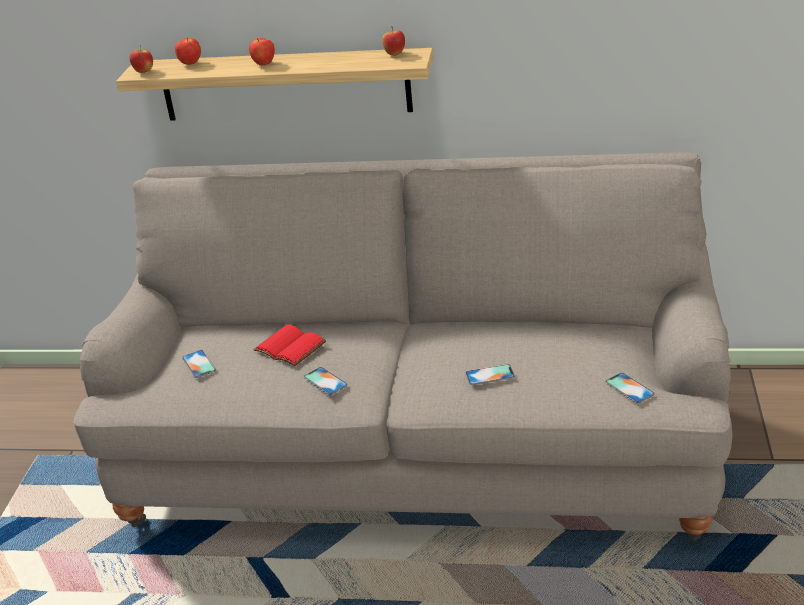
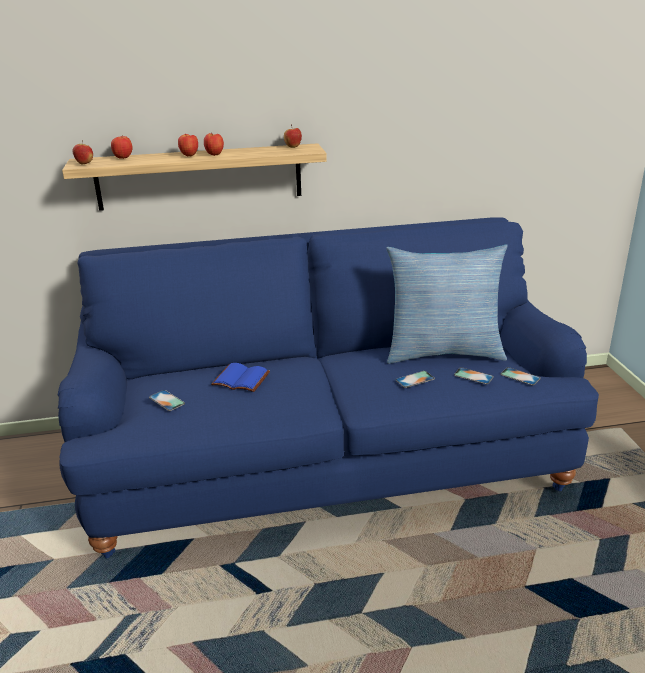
camera: 20 degrees left, 5 degrees down
(292, 346) = (242, 379): red book -> blue book
(293, 64) = (215, 155): none -> apple
(325, 381) = (285, 400): phone -> phone (473, 376)
(418, 452) = (325, 462): beige sofa -> blue sofa
(551, 339) = (443, 352): none -> pillow

